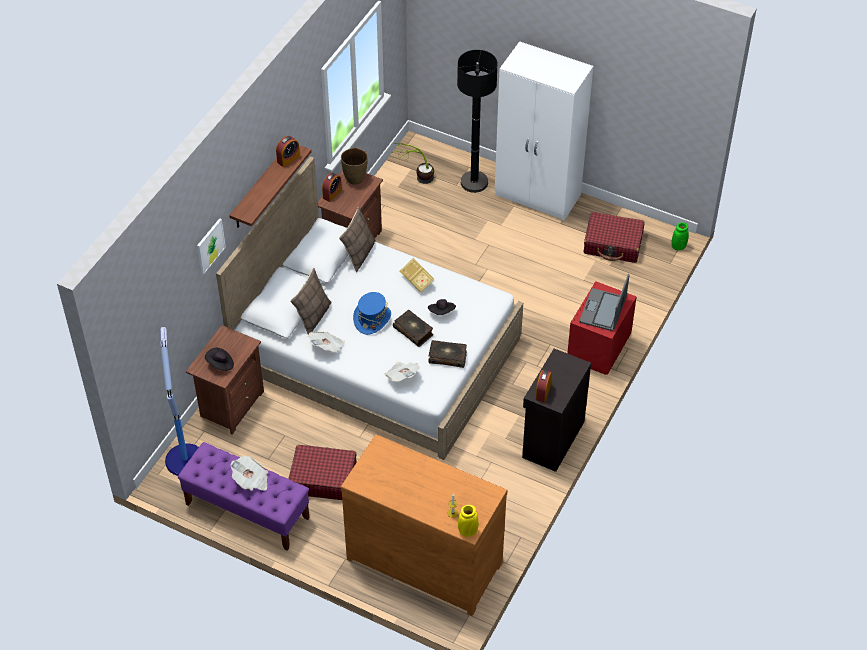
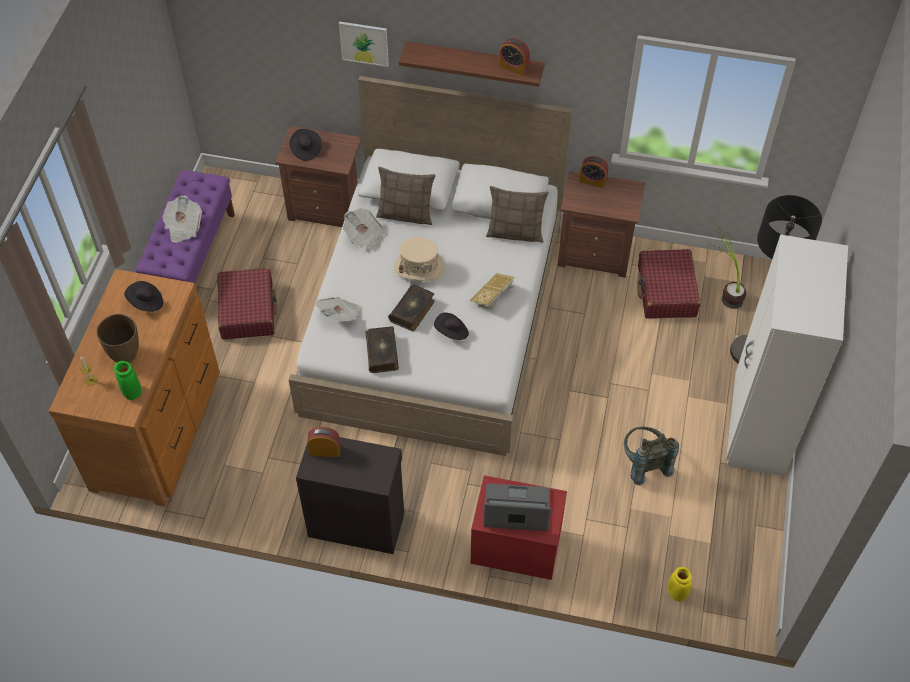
camera: 75 degrees right, 5 degrees up
(184, 458) = (248, 191): floor lamp -> none
(355, 178) = (626, 195): brown vase -> brown vase (125, 355)
(372, 319) = (419, 268): blue hat -> beige hat
(385, 468) = (146, 303): none -> black hat
(467, 531) = (66, 400): yellow vase -> yellow vase (676, 593)
(549, 263) = (643, 463): none -> grey backpack
(613, 244) = (709, 532): red suitcase -> red suitcase (666, 291)
(678, 246) = (740, 617): green vase -> green vase (132, 392)

